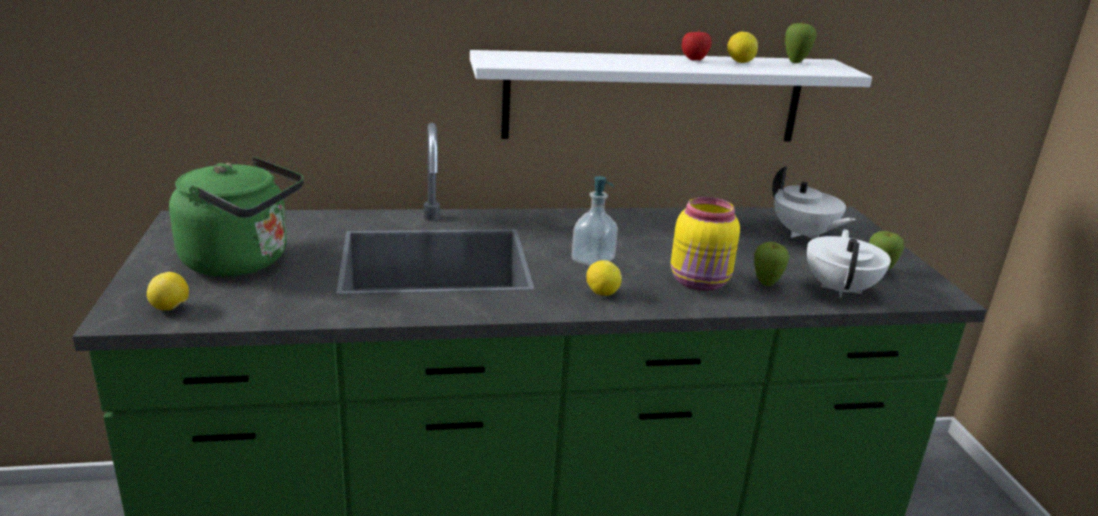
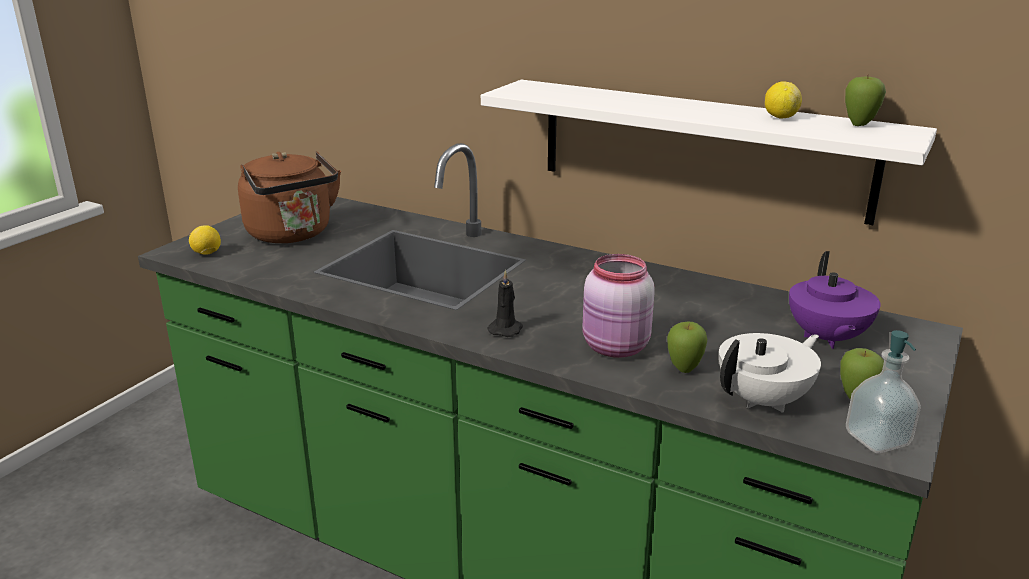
camera: 40 degrees right, 0 degrees up
(242, 261) = (292, 234): green kettle -> brown kettle
(592, 260) = (547, 301): soap dispenser -> soap dispenser (877, 439)
(601, 293) = (506, 329): lemon -> black candle
(694, 60) = (726, 110): apple -> none
(700, 283) = (615, 348): yellow jar -> pink jar
(803, 235) = (826, 338): white teapot -> purple teapot

